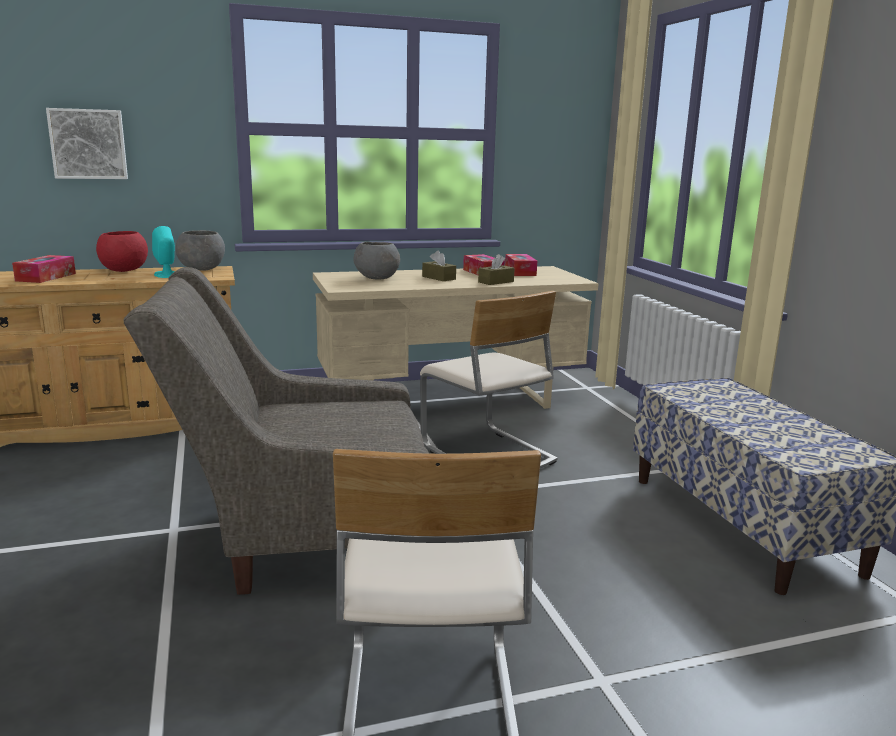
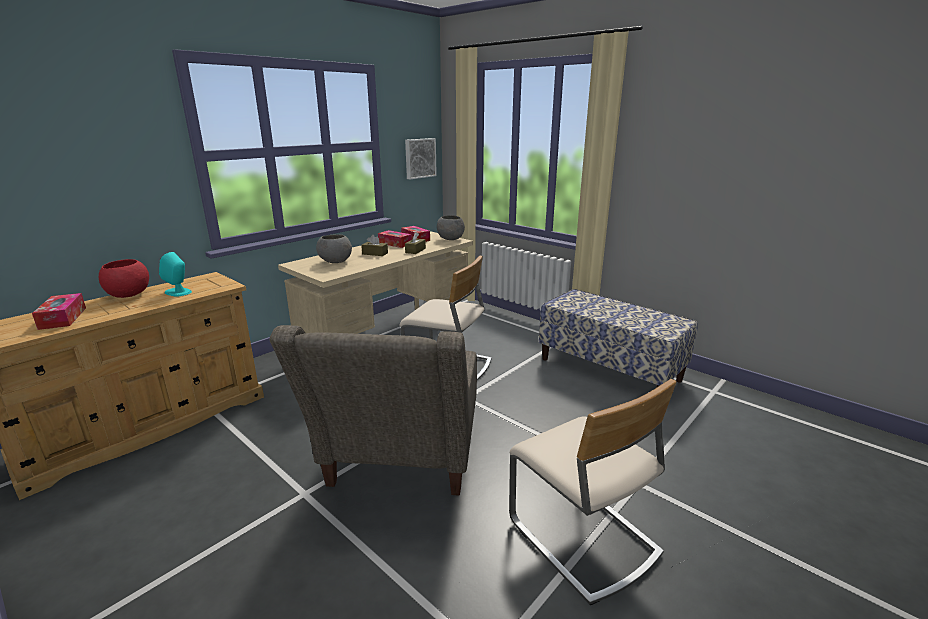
camera: 30 degrees left, 5 degrees up
(88, 144) = (56, 185): picture -> picture (419, 158)
(202, 269) = (198, 280): grey bowl -> grey bowl (450, 239)
(300, 538) = (399, 465): grey armchair -> grey armchair turned 45 degrees counterclockwise

